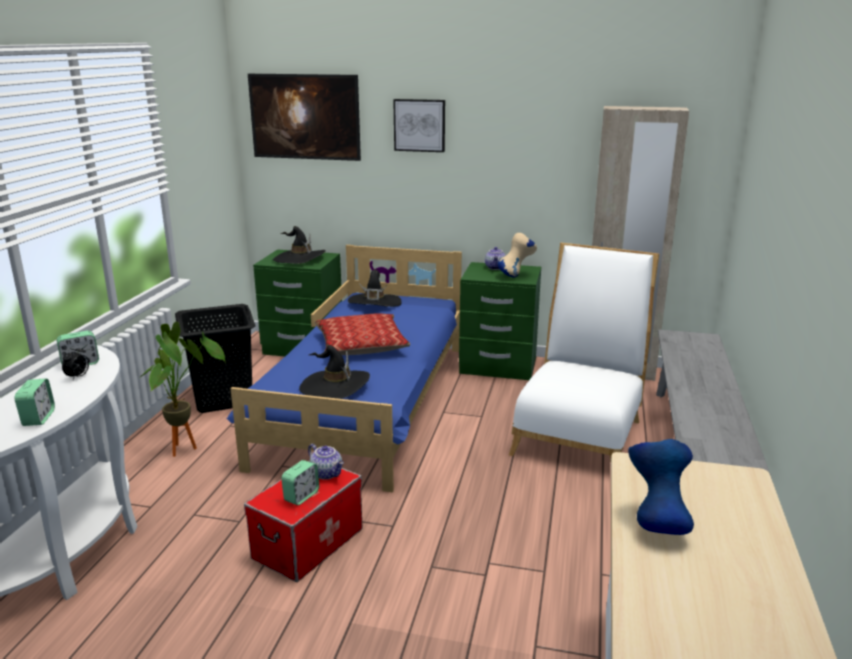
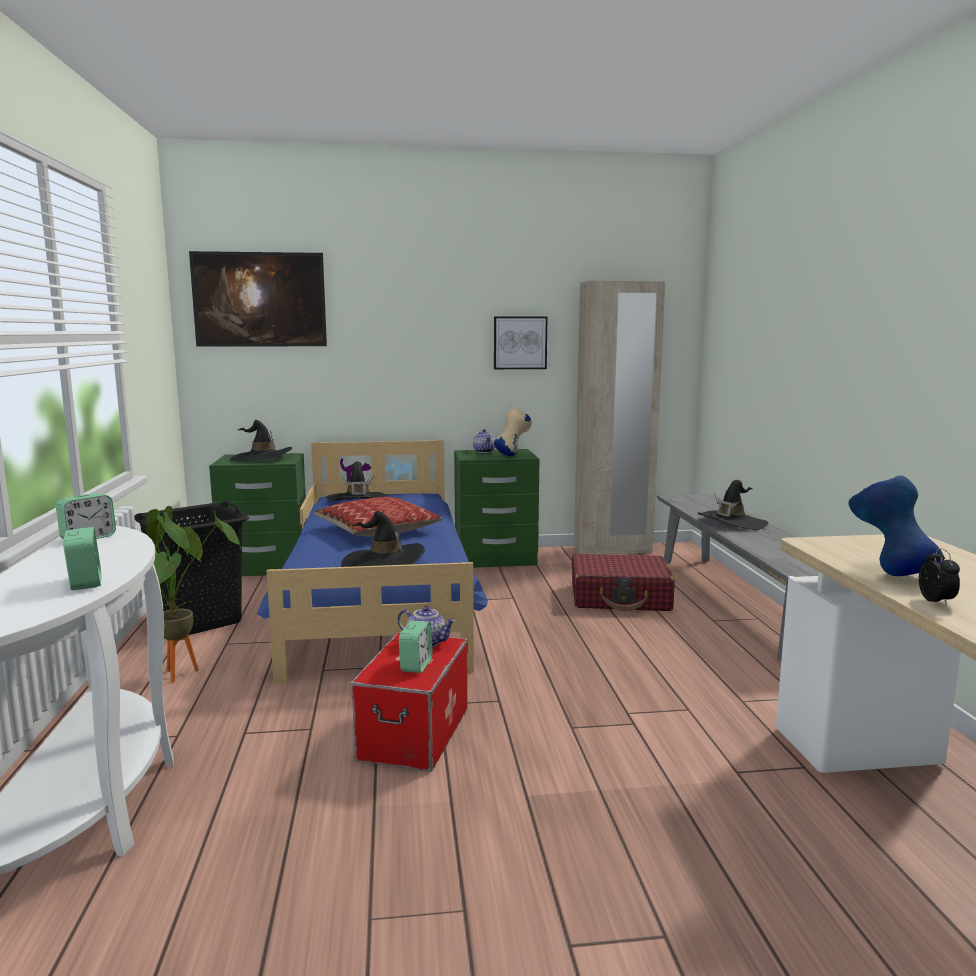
camera: 20 degrees left, 10 degrees down
(78, 377) = (99, 547): alarm clock -> alarm clock (937, 602)
(419, 125) = (393, 306): picture -> picture (520, 343)
(579, 432) = (620, 598): white chair -> red suitcase
(697, 381) = (732, 523): none -> black hat

